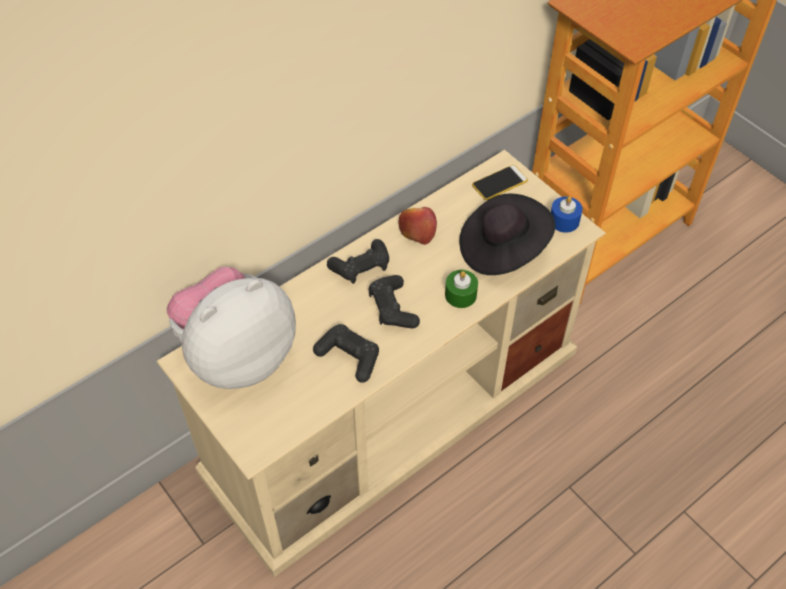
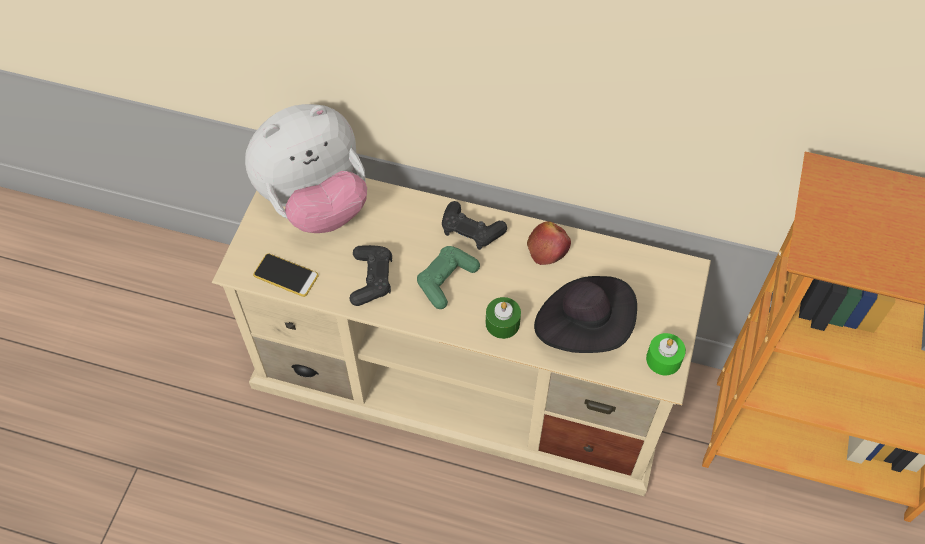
camera: 55 degrees right, 5 degrees up
(237, 355) = (315, 203): plush toy -> plush toy turned 135 degrees clockwise
(392, 308) = (446, 280): black game controller -> green game controller
(499, 183) = (662, 279): phone -> phone (286, 275)
(564, 221) = (663, 359): blue candle -> green candle

